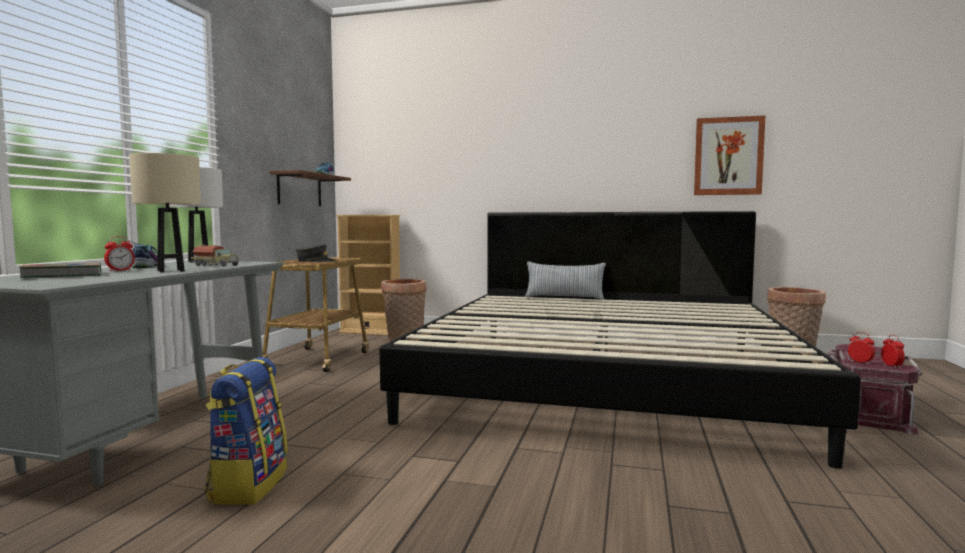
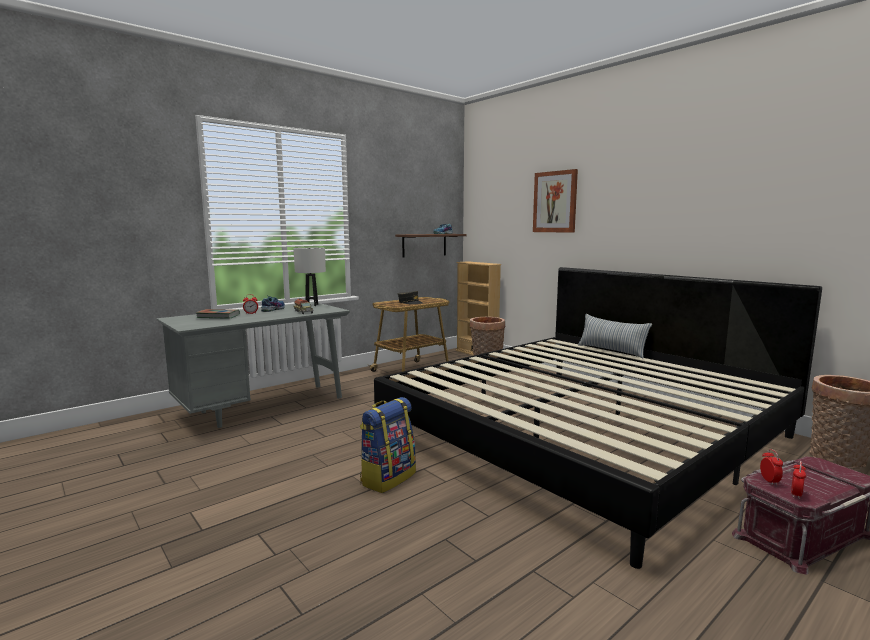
camera: 35 degrees right, 5 degrees up
(171, 271) = (267, 317): beige table lamp -> none
(248, 485) = (267, 447): backpack -> backpack (387, 478)
(728, 156) = (799, 221): picture -> picture (555, 202)

